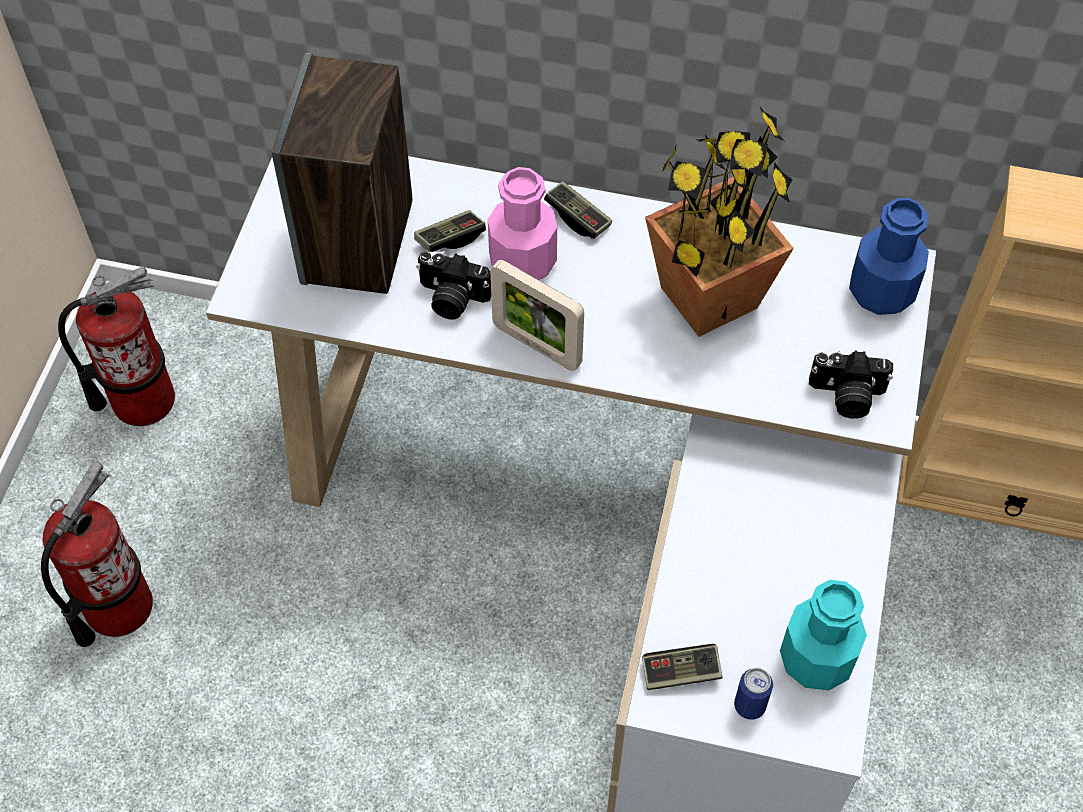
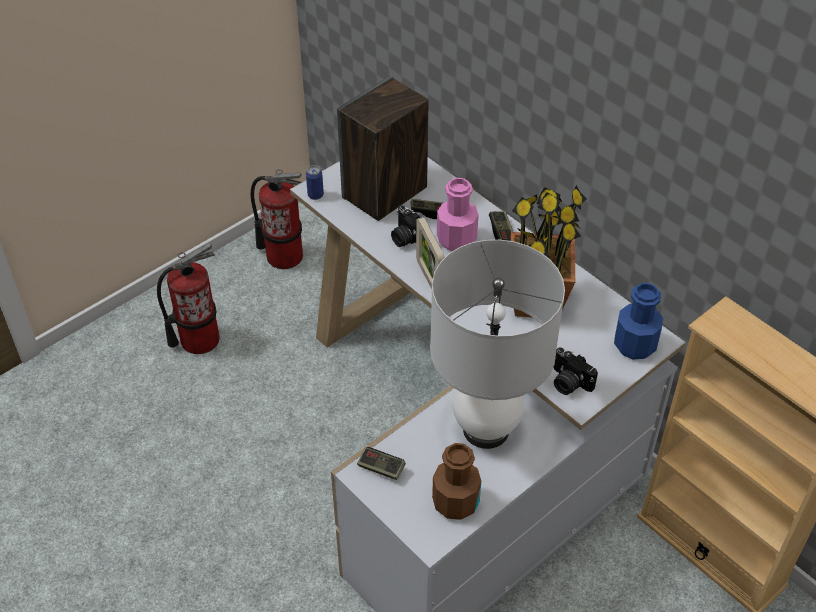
camera: 35 degrees right, 10 degrees down
(749, 706) = (402, 502): can -> can (315, 195)
(767, 526) = (485, 430): none -> white table lamp
(816, 658) = (455, 502): turquoise bottle -> brown bottle

